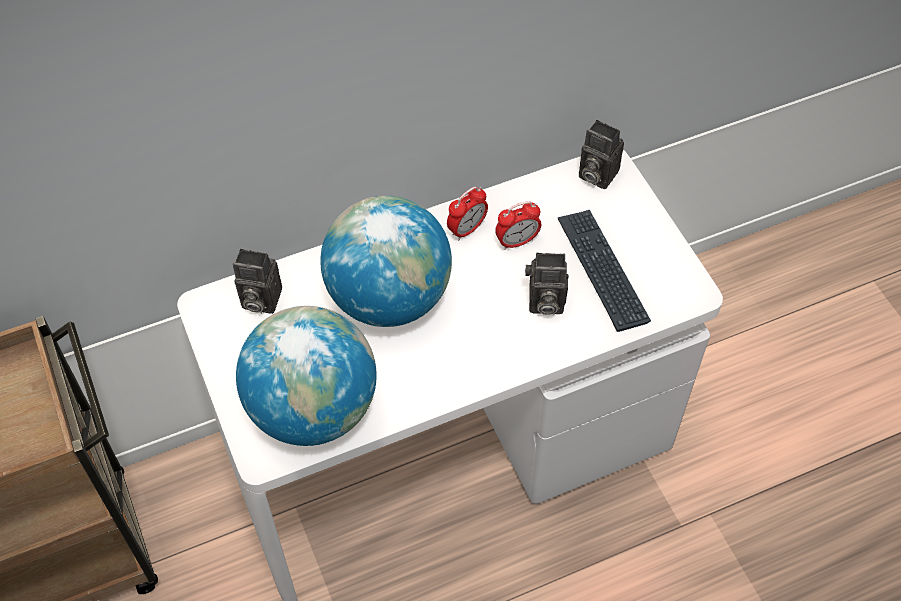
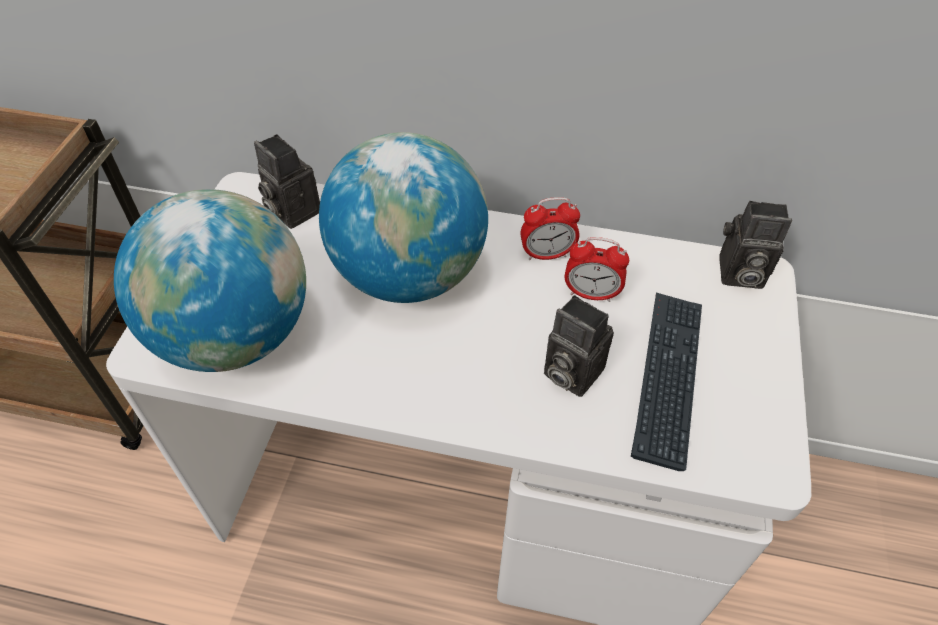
camera: 35 degrees right, 5 degrees down
(595, 174) = (738, 274): camera -> camera turned 60 degrees counterclockwise

